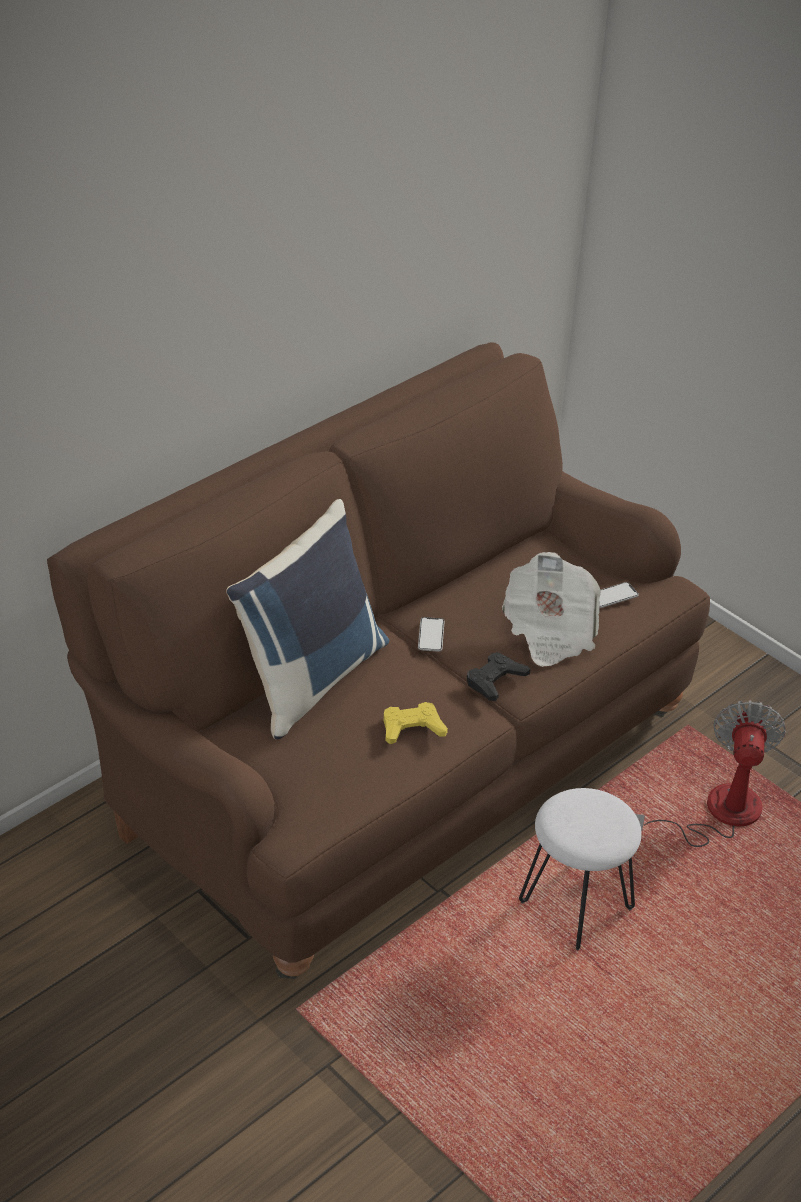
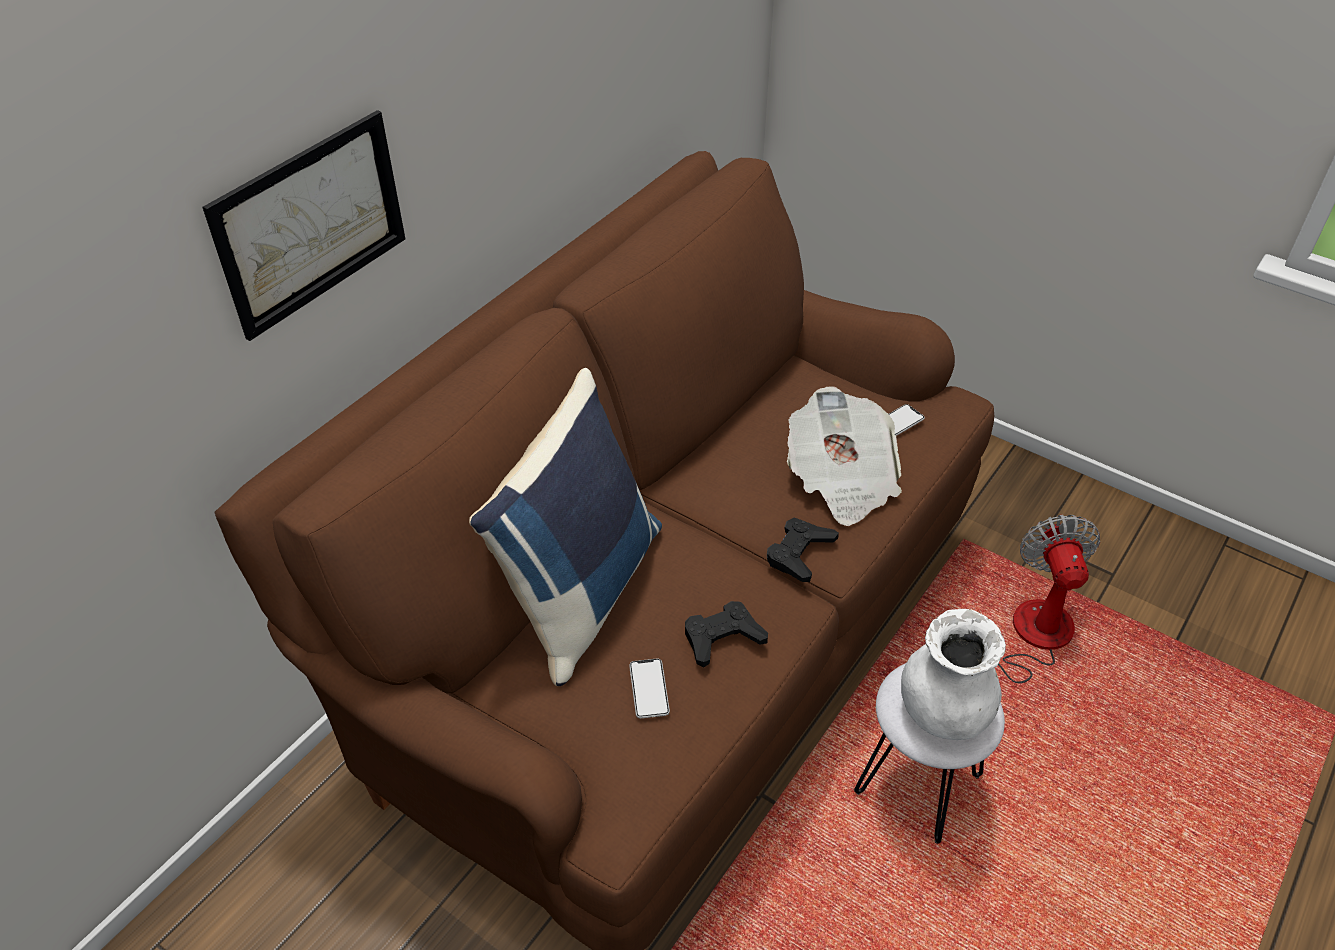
camera: 10 degrees left, 5 degrees up
(153, 361) = (311, 223): none -> picture
(412, 728) = (722, 638): yellow game controller -> black game controller
(431, 635) = (707, 507): phone -> phone (649, 689)
(587, 826) = (943, 712): none -> white vase

